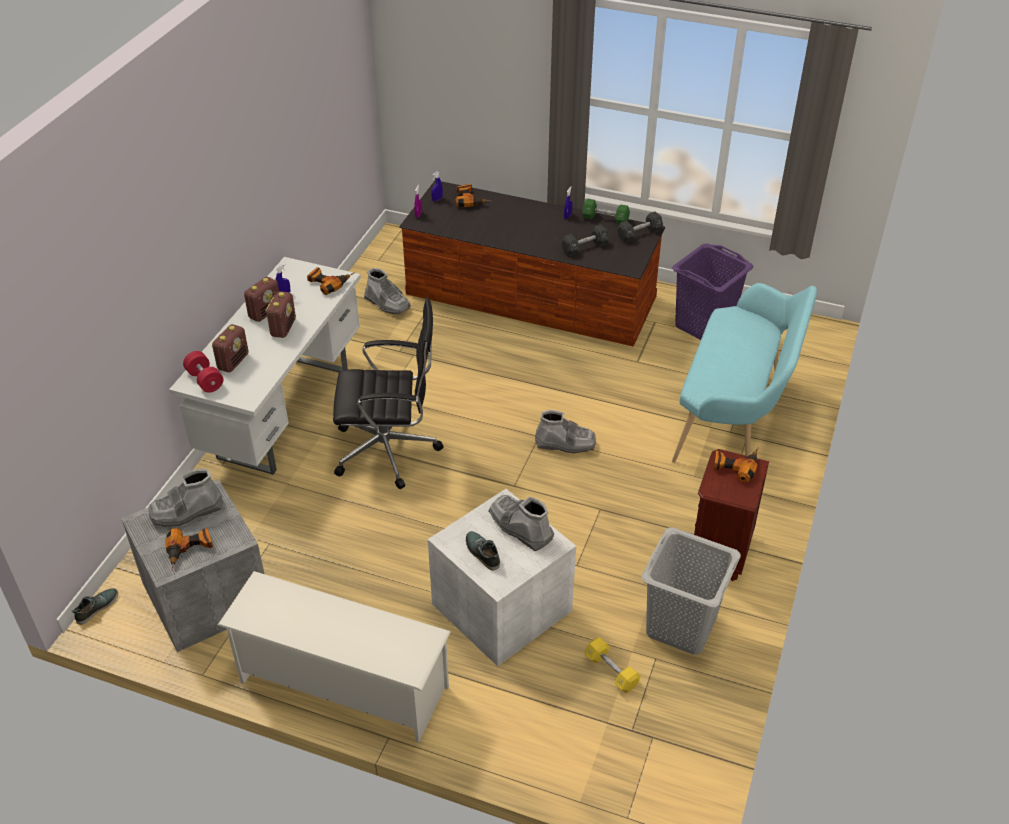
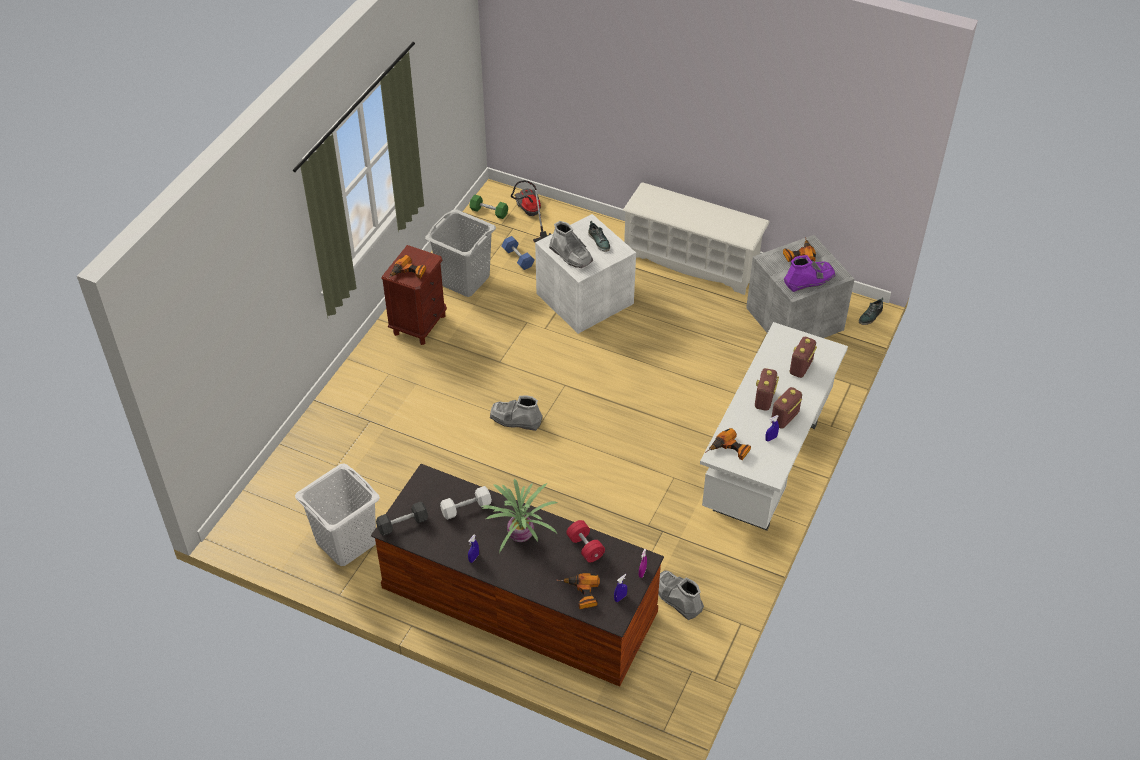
camera: 175 degrees left, 5 degrees up
(186, 511) = (808, 280): grey boot -> purple boot
(205, 380) = (820, 351): red dumbbell -> red dumbbell (585, 547)
(389, 450) = (668, 423): black office chair -> none
(530, 231) = (519, 536): none -> potted plant
(584, 247) = (466, 508): black dumbbell -> white dumbbell
(605, 219) = (433, 550): green dumbbell -> green dumbbell (489, 212)
(610, 760) = (530, 215): none -> vacuum cleaner
(611, 671) = (518, 258): yellow dumbbell -> blue dumbbell
(704, 325) = (345, 542): purple laundry basket -> white laundry basket
(735, 418) = (360, 433): turquoise bench -> none

